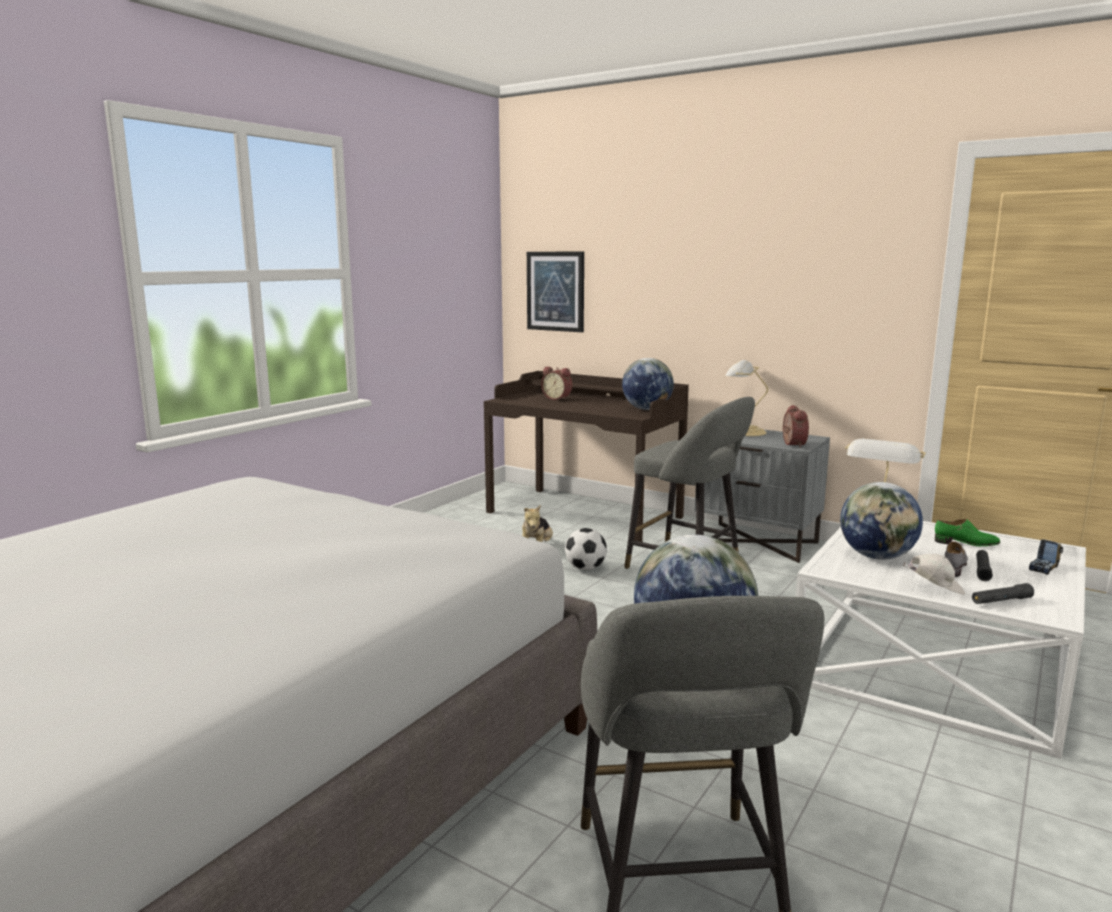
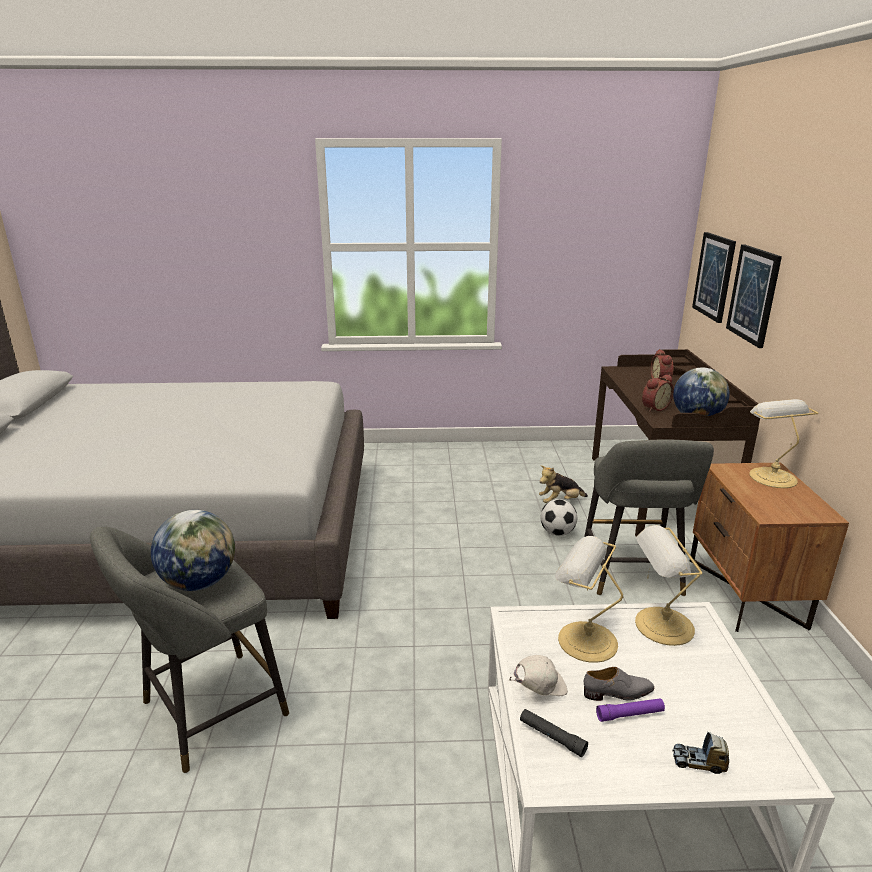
camera: 55 degrees right, 10 degrees up
(630, 293) = (753, 295): none -> picture
(757, 542) = (747, 593): grey nightstand -> brown nightstand
(791, 444) = (770, 509): alarm clock -> alarm clock (654, 408)
(877, 557) = (584, 640): globe -> table lamp
(934, 588) = (538, 688): white cap -> white cap turned 75 degrees counterclockwise
(966, 543) = (705, 692): green shoe -> none
(982, 570) = (630, 714): black flashlight -> purple flashlight

